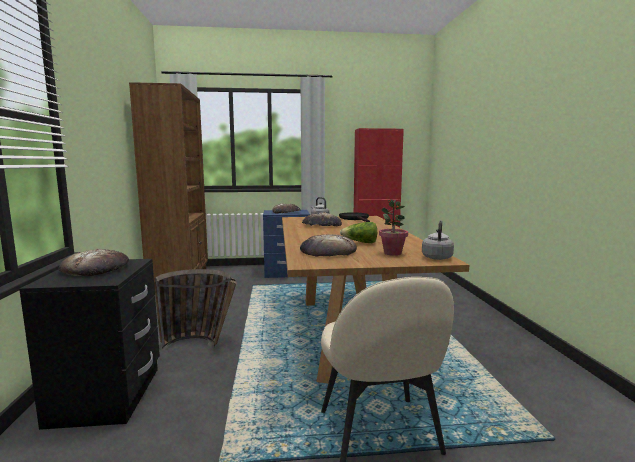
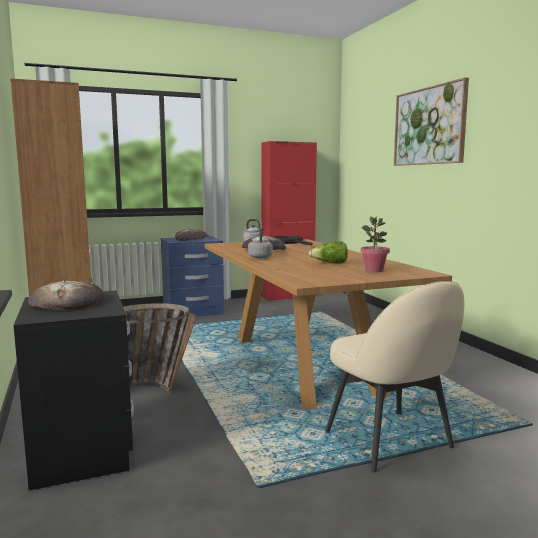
camera: 15 degrees left, 0 degrees up
(327, 251) = (310, 272): bread -> none
(437, 257) = (418, 271): grey kettle -> grey kettle (260, 257)
(498, 109) = (429, 126): none -> picture

